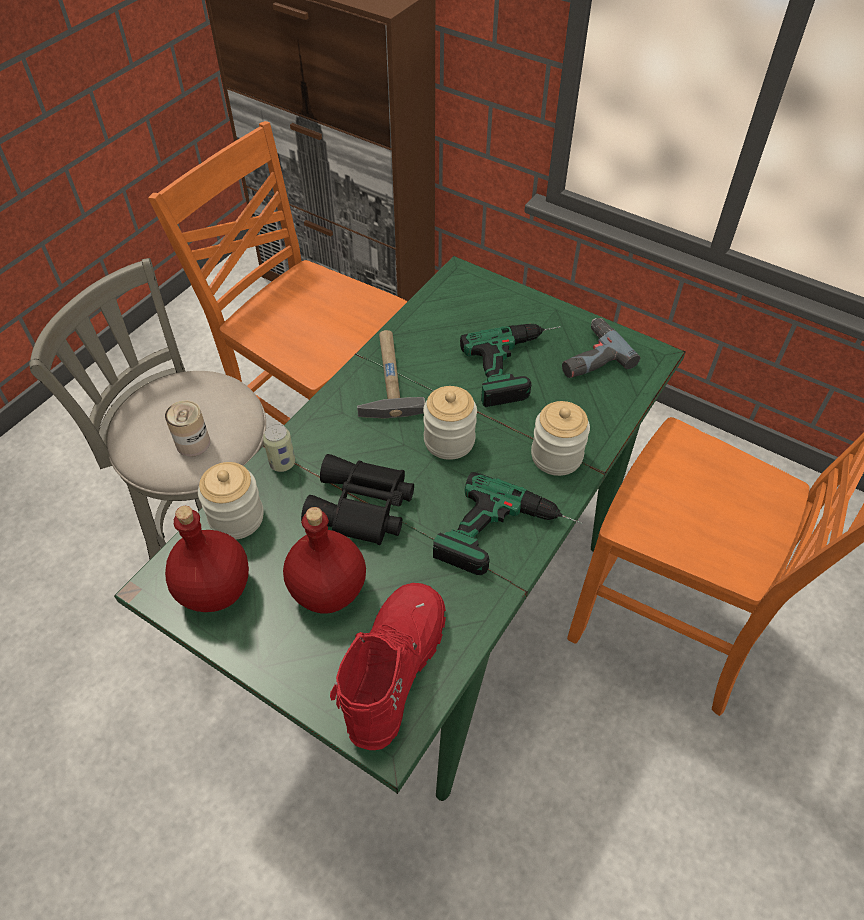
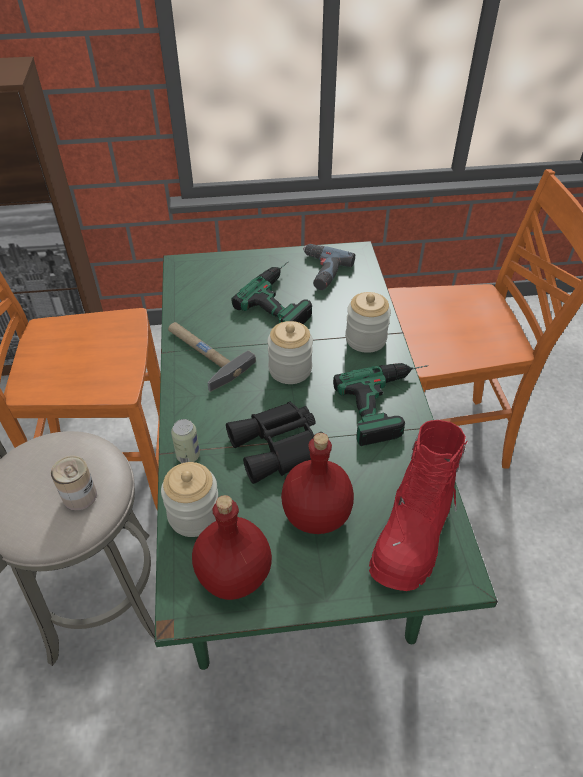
camera: 40 degrees left, 5 degrees down
(393, 669) = (413, 531): red boot -> red boot turned 135 degrees counterclockwise

